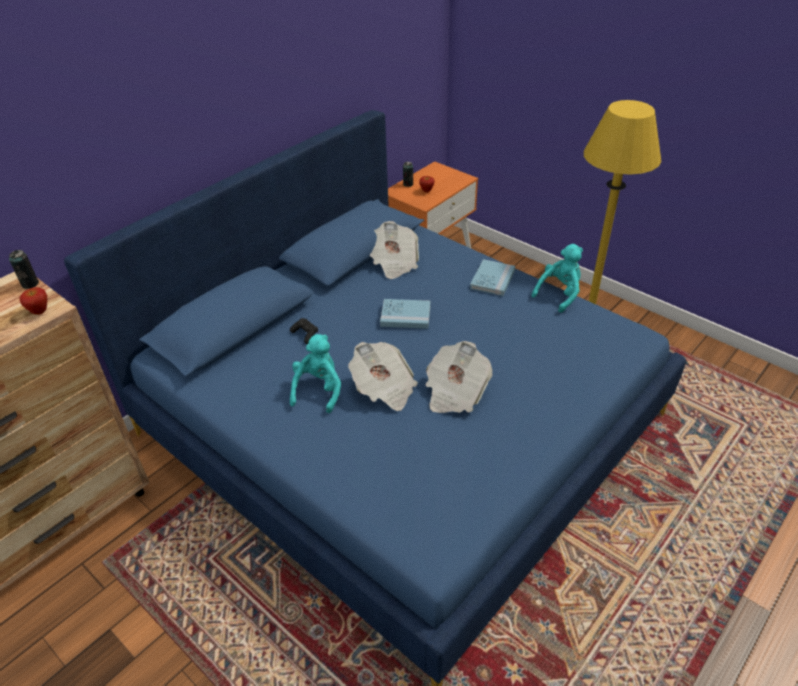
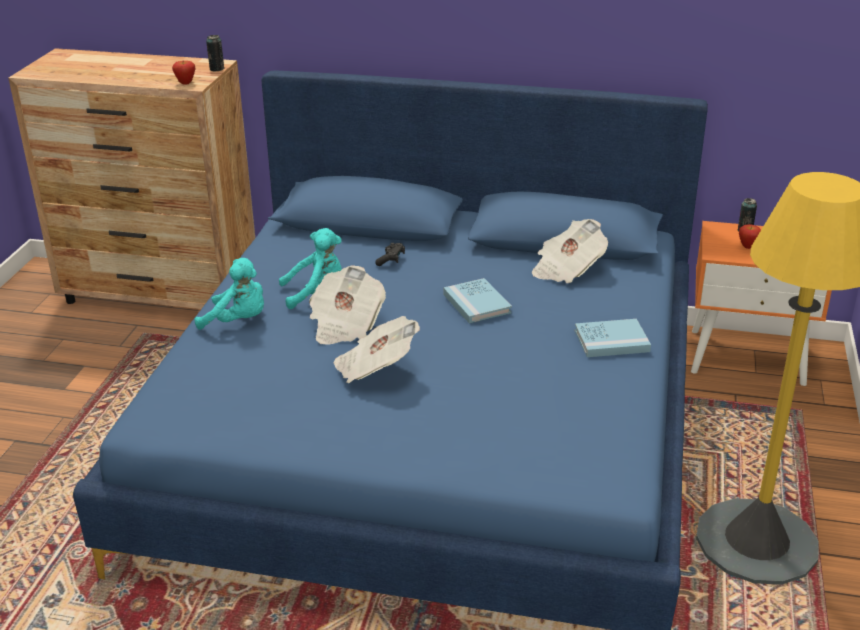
camera: 60 degrees right, 10 degrees down
(559, 294) = (639, 398): turquoise plush toy -> turquoise plush toy (238, 321)

